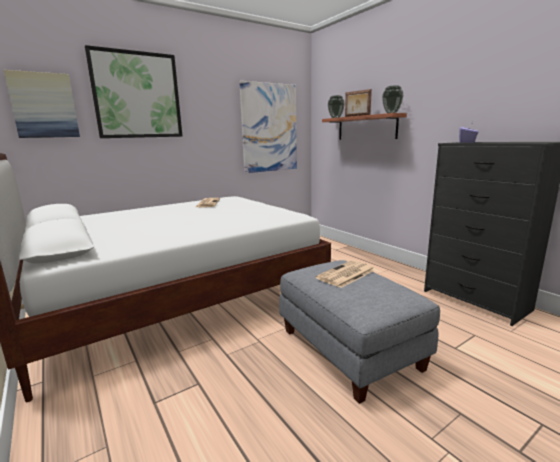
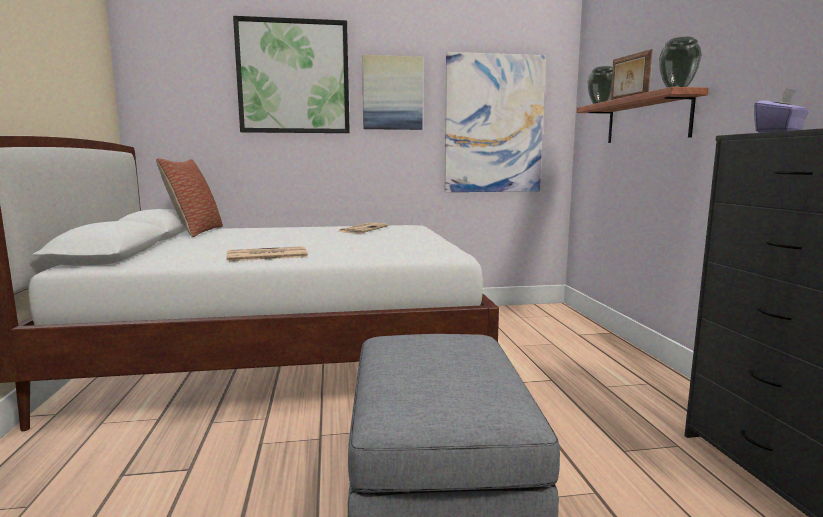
camera: 25 degrees right, 5 degrees down
(44, 105) = (181, 91): picture -> picture (392, 93)
(83, 219) = (195, 232): none -> pillow
(346, 274) = (443, 353): newspaper -> newspaper (266, 255)

